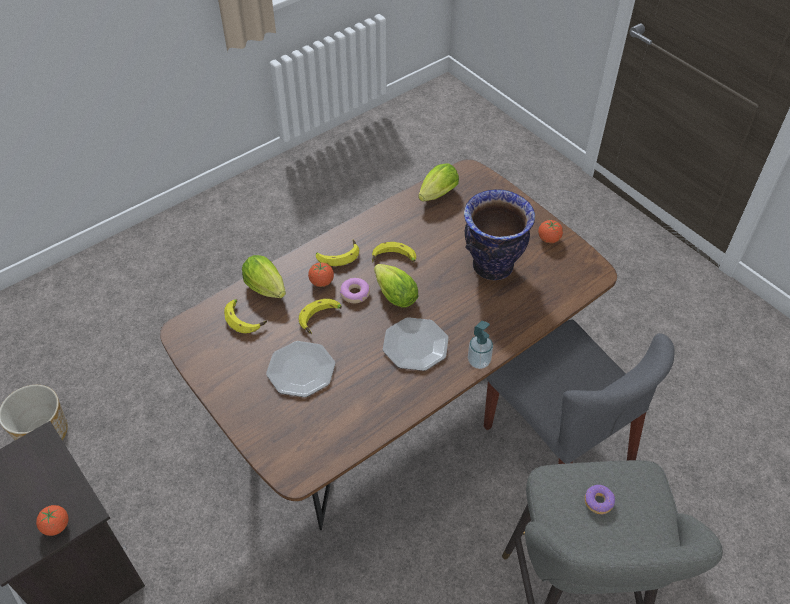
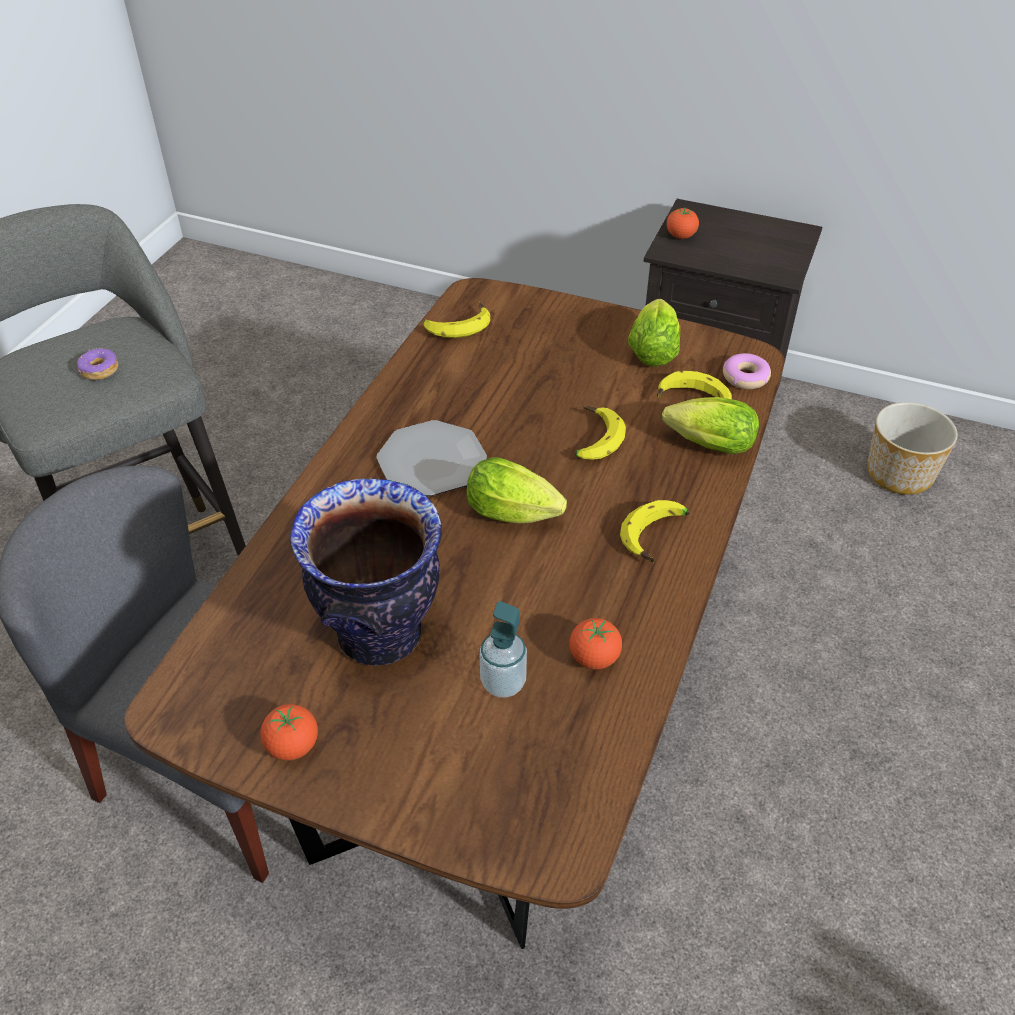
camera: 150 degrees right, 5 degrees down
(301, 370) = (561, 376): plate -> none
(321, 282) = (641, 486): tomato -> tomato (594, 658)
(355, 293) = (576, 491): donut -> donut (745, 377)
(393, 259) = (562, 570): banana -> banana (457, 325)
(436, 196) = (584, 743): lettuce -> lettuce (653, 349)
(479, 361) = (325, 476): soap dispenser -> soap dispenser (503, 682)

